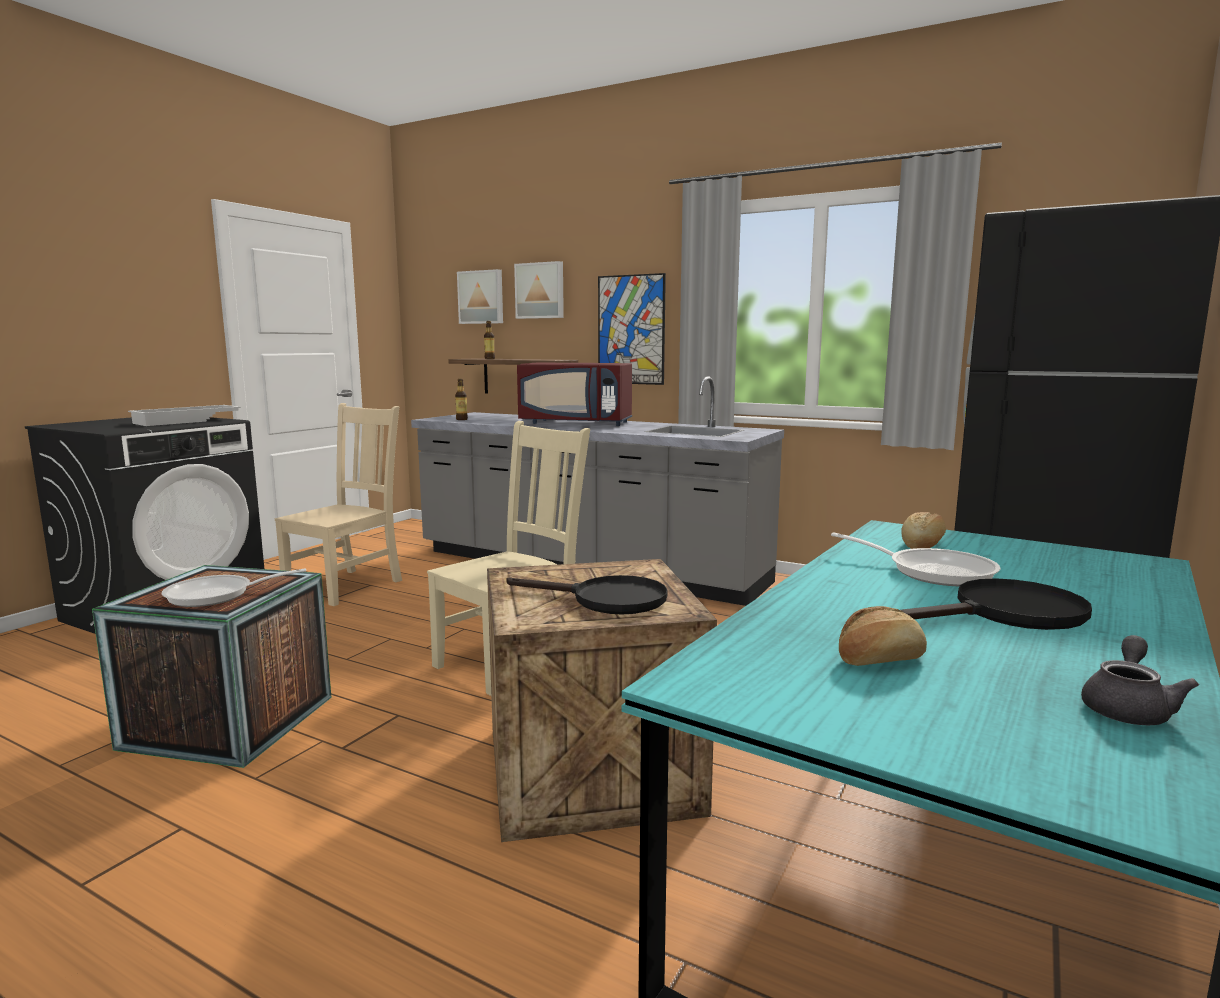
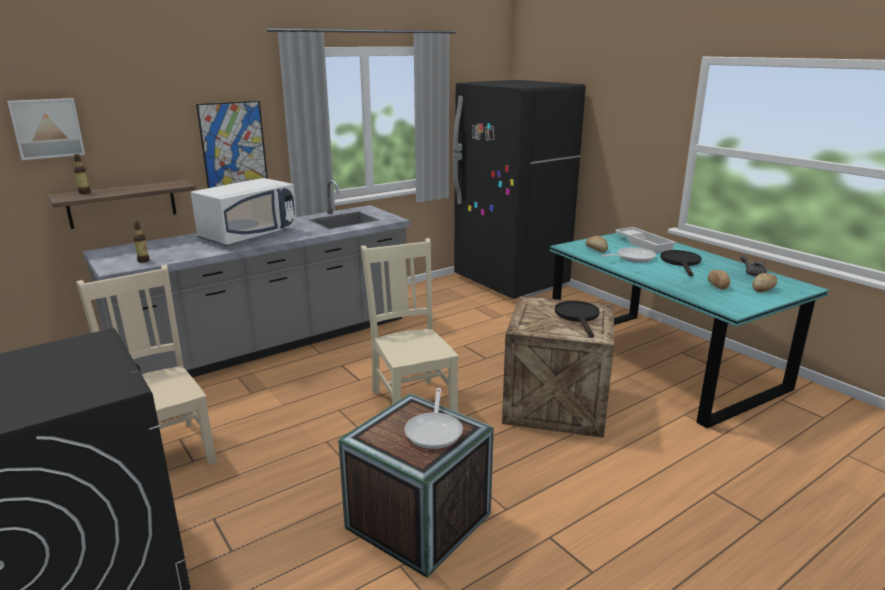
camera: 65 degrees left, 10 degrees up
(187, 421) = (69, 355): white tray -> white tray (644, 243)
(540, 290) = (130, 118): picture -> none
(577, 423) = (249, 235): red microwave -> white microwave
(606, 600) = (578, 317): black frying pan -> black frying pan turned 45 degrees counterclockwise
(975, 727) = (763, 289): none -> bread

